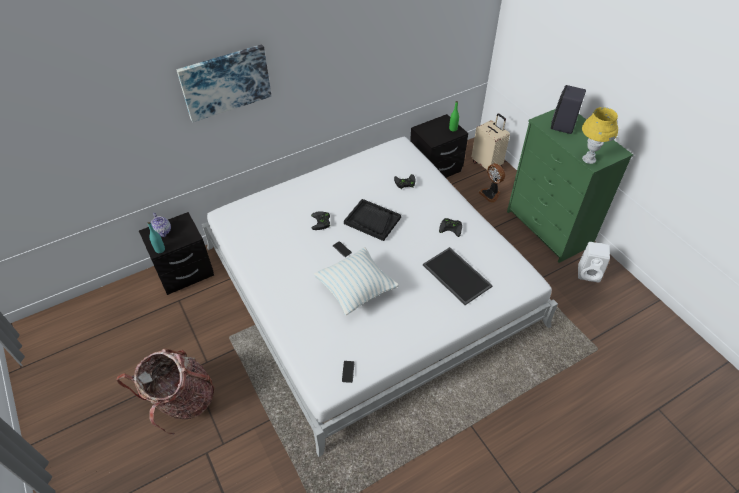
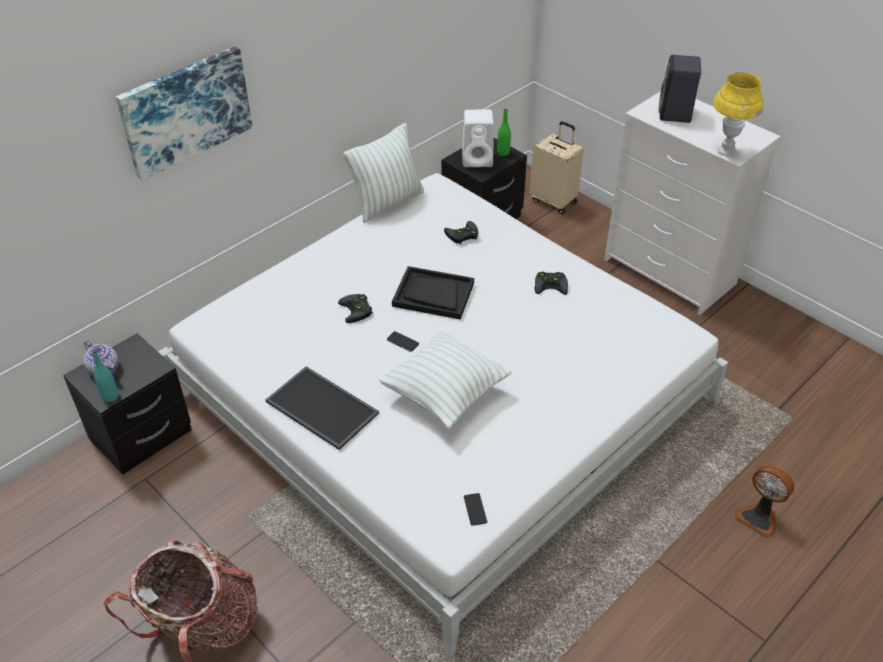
camera: 15 degrees left, 5 degrees down
(365, 152) = (387, 202): none -> pillow
(455, 276) = (581, 347): tray -> tray (320, 408)
(491, 194) = (573, 240): fan -> fan (759, 517)
(549, 228) = (670, 272): green dresser -> white dresser
(589, 273) = (745, 321): white speaker -> white speaker (478, 159)

